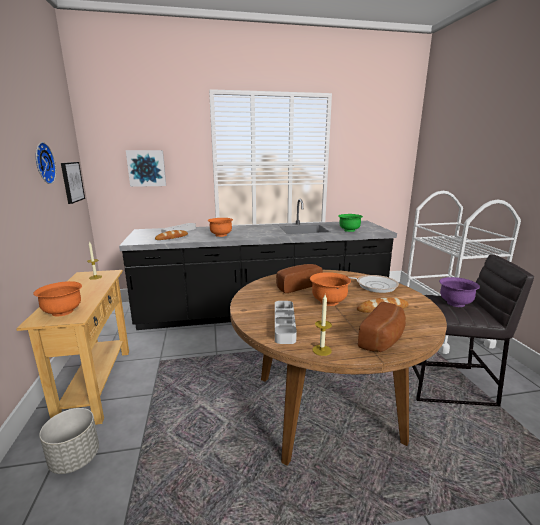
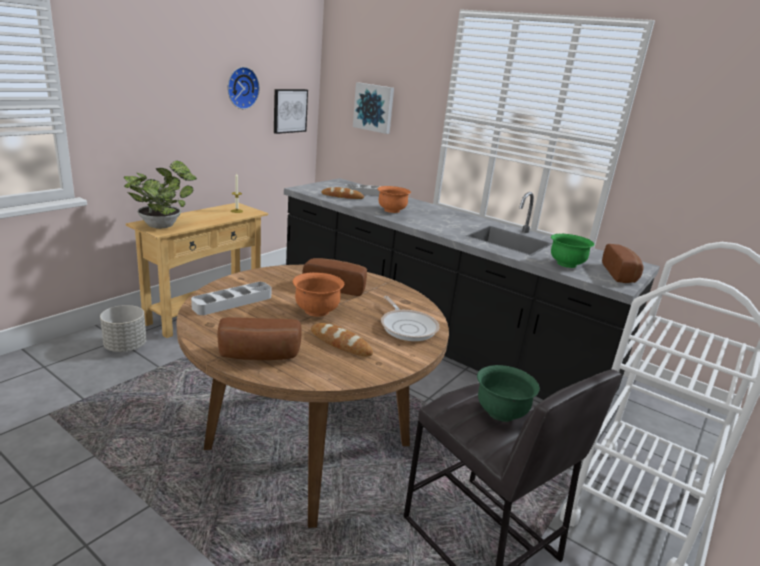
camera: 45 degrees right, 5 degrees up
(63, 312) = (163, 225): orange bowl -> potted plant
(322, 350) = (199, 329): candle -> none
(371, 227) = (621, 274): none -> bread
(455, 303) = (501, 412): purple bowl -> green bowl

